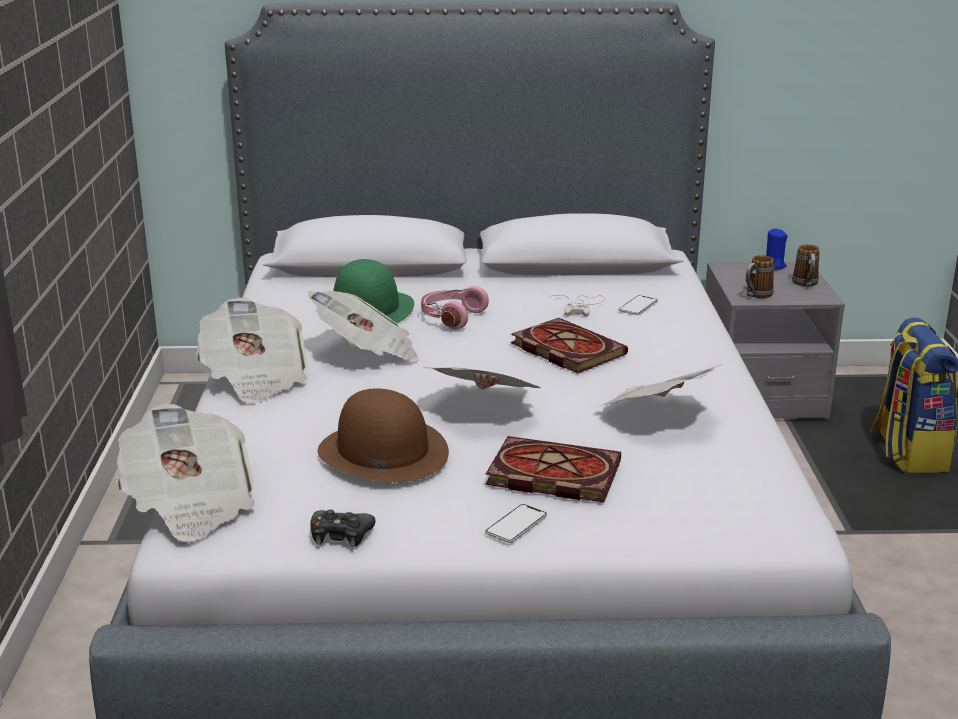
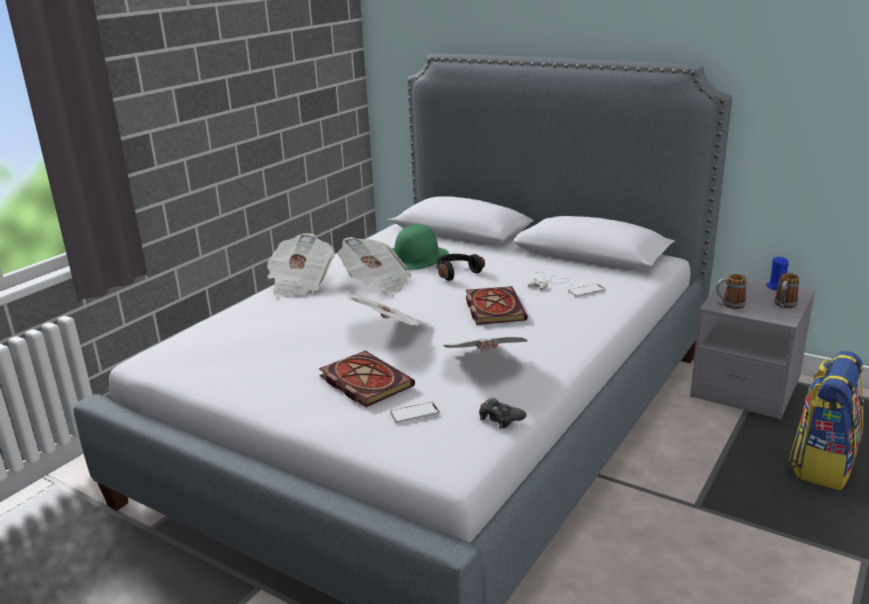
camera: 35 degrees right, 0 degrees up
(190, 504) = (172, 342): newspaper -> none
(340, 535) = (210, 380): black game controller -> black game controller (500, 418)
(382, 452) = (294, 341): brown hat -> none
(450, 317) = (456, 272): pink headphones -> black headphones
(516, 525) = (301, 404): phone -> phone (414, 413)

